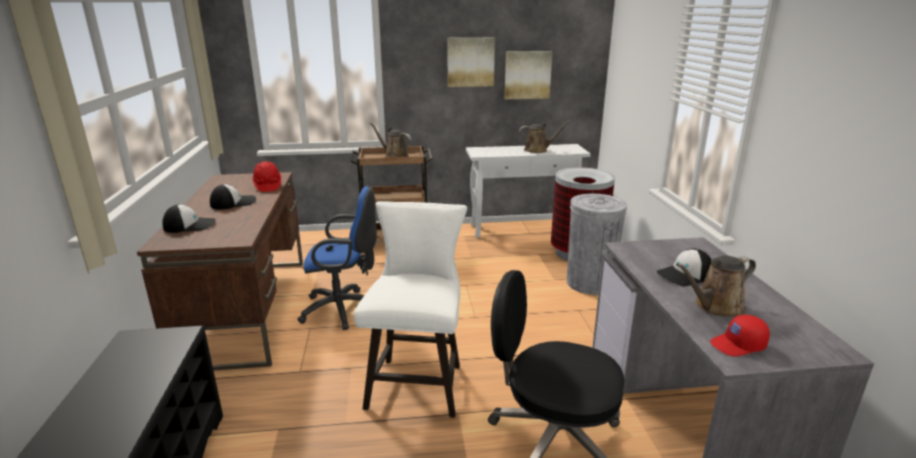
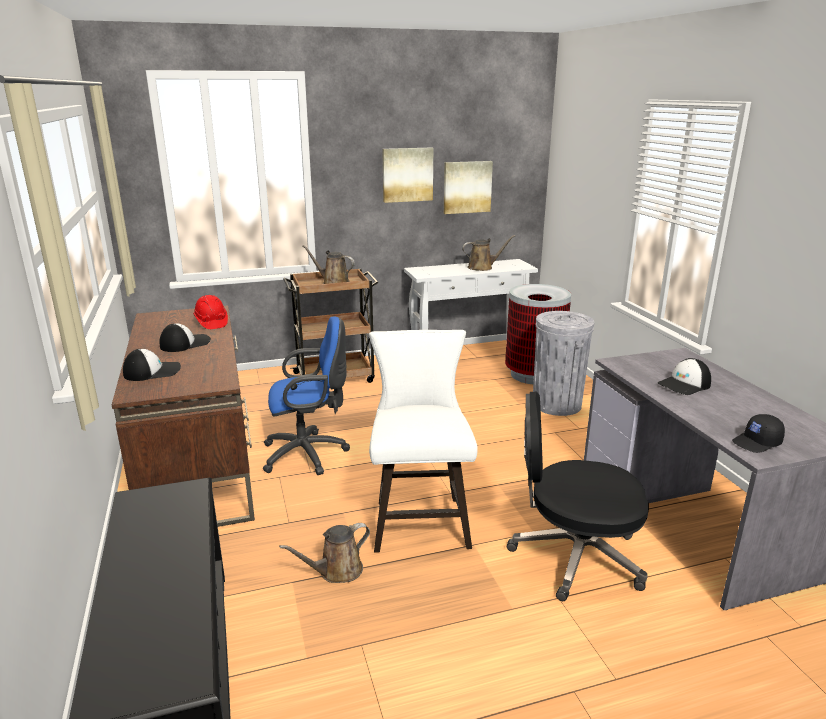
camera: 10 degrees left, 0 degrees up
(715, 307) = (723, 411): brown watering can -> brown watering can (336, 571)
(738, 345) = (757, 443): red cap -> black cap

